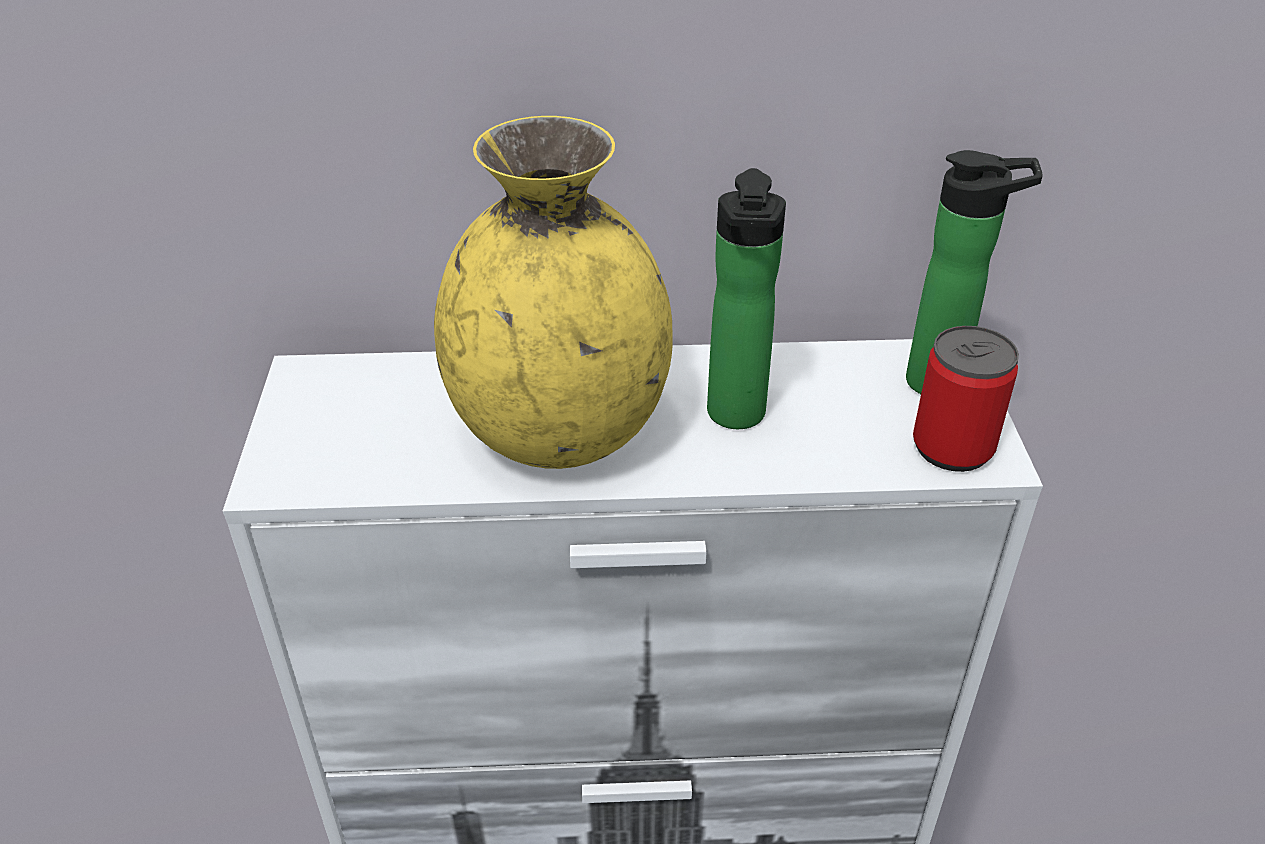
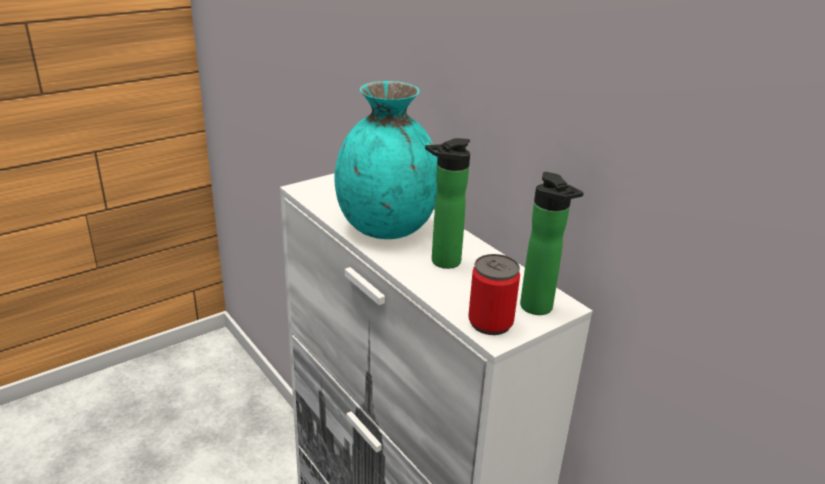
camera: 55 degrees right, 10 degrees down
(560, 429) = (387, 227): yellow vase -> turquoise vase

